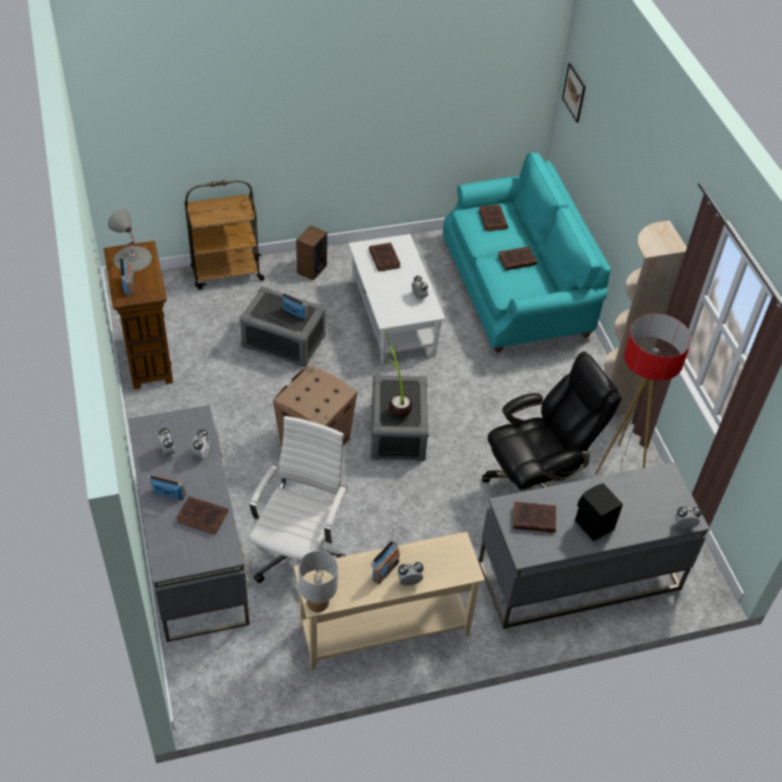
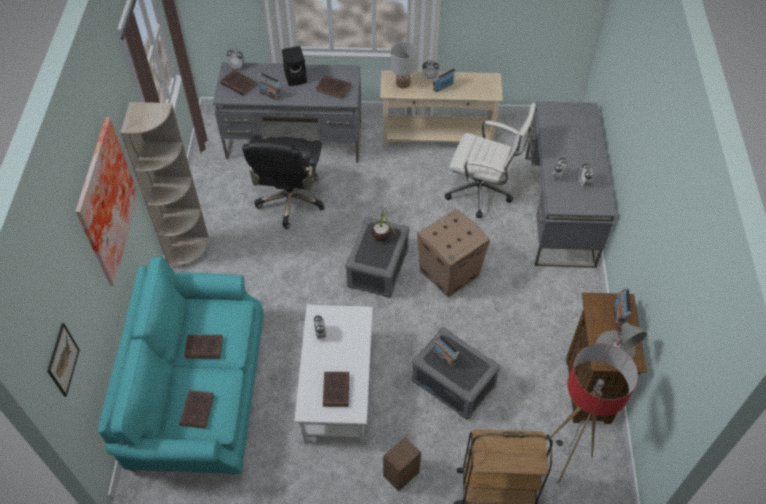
camera: 160 degrees left, 5 degrees up
(169, 493) = (584, 153): radio -> radio (270, 94)
(203, 517) = (560, 133): brown book -> brown book (237, 84)
(299, 554) = (482, 193): white office chair -> white office chair turned 105 degrees counterclockwise
(318, 602) = (491, 78): grey table lamp -> grey table lamp (402, 83)
(535, 486) = (290, 202): black office chair -> black office chair turned 75 degrees counterclockwise
(619, 466) = (218, 202): floor lamp -> floor lamp (566, 459)
(635, 177) = (103, 202): none -> picture

